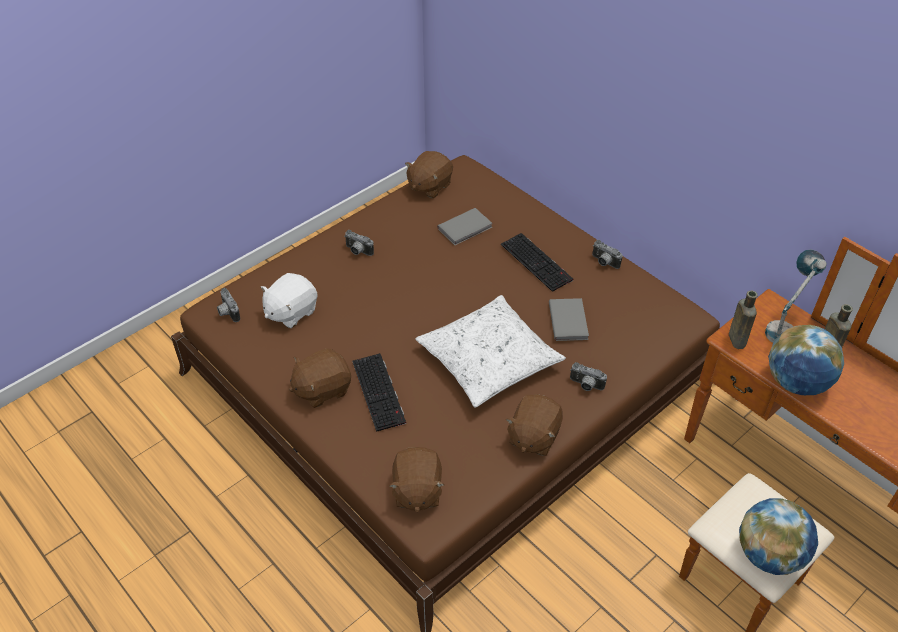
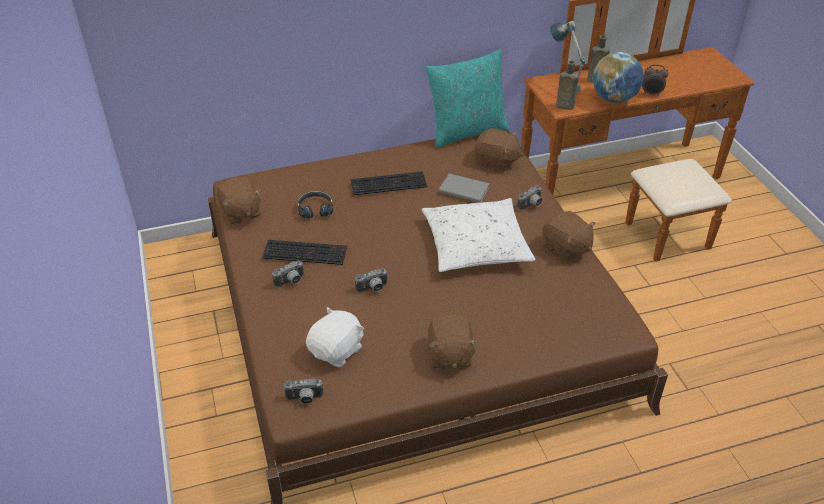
camera: 65 degrees left, 5 degrees down
(291, 312) = (337, 351): white plush toy -> white plush toy turned 120 degrees counterclockwise
(380, 392) = (475, 318): keyboard -> keyboard (306, 252)
(416, 491) = (591, 327): brown plush toy -> brown plush toy (496, 161)
(466, 228) = (315, 208): grey book -> black headphones
(603, 263) = (415, 152): camera -> camera (373, 289)
(677, 290) = (466, 131): none -> turquoise pillow
(769, 554) = (703, 185): globe -> none
(845, 419) = (651, 94): none -> alarm clock

